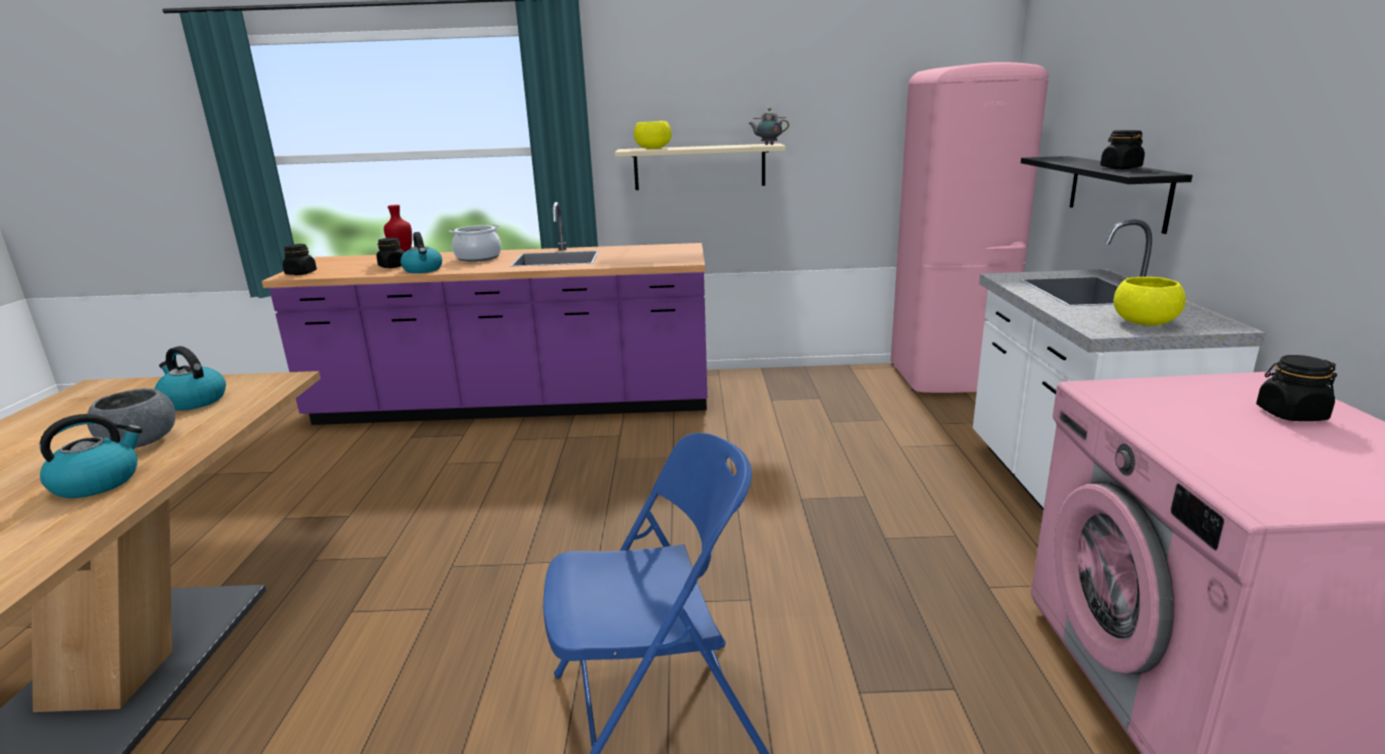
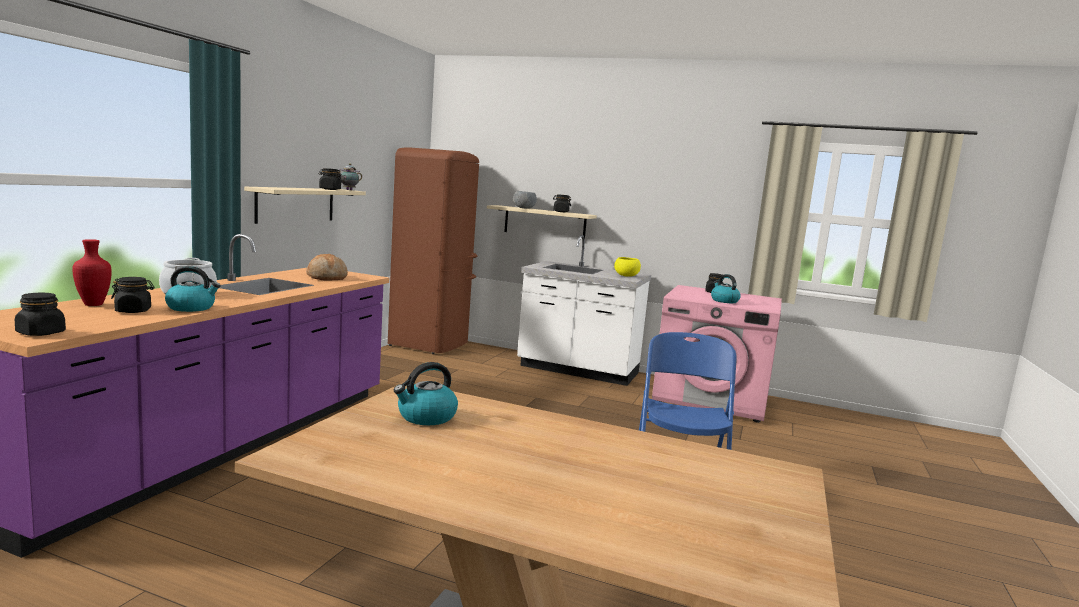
camera: 70 degrees left, 10 degrees down
(98, 482) = (593, 443): kettle -> kettle (724, 301)
(140, 443) = (518, 433): grey bowl -> grey bowl (524, 208)
(643, 256) = (326, 277): none -> bread
(653, 148) = (283, 188): yellow bowl -> none
(732, 146) = (329, 189): none -> black jar
(949, 378) = (431, 344): pink fridge -> brown fridge
(1118, 191) = (544, 223): black shelf -> beige shelf

